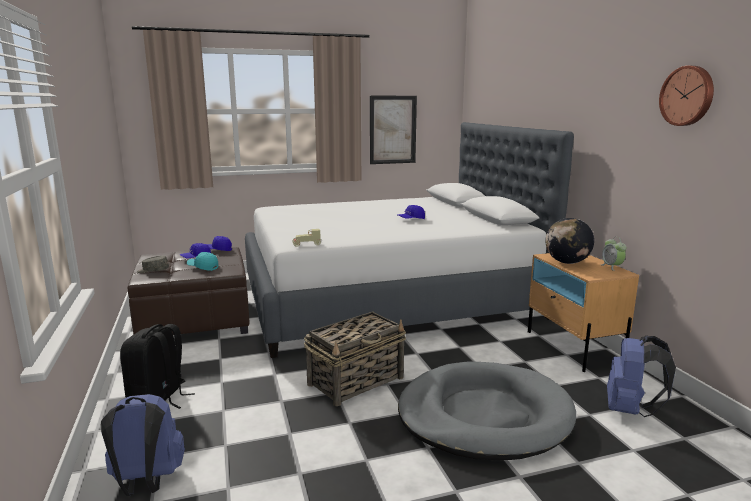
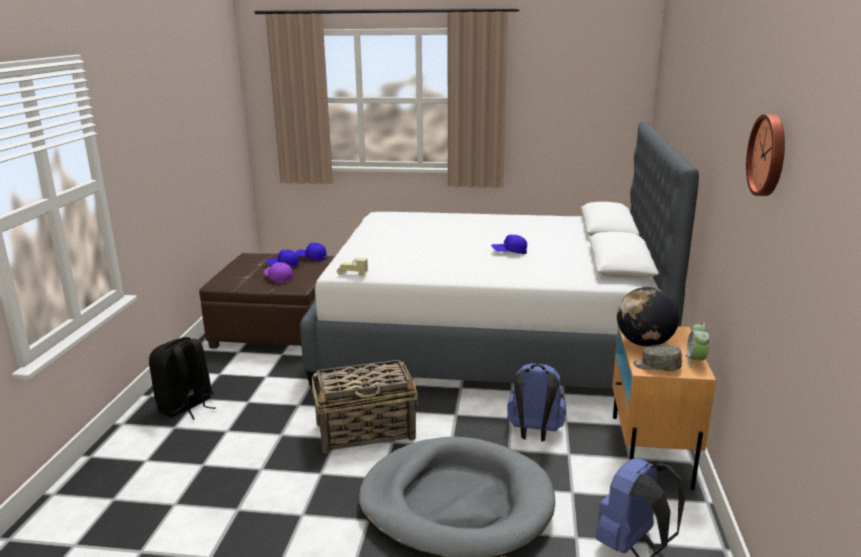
camera: 25 degrees right, 5 degrees up
(146, 482) = (123, 480): blue backpack -> blue backpack (534, 433)
(153, 271) = (233, 275): grey cap -> grey cap (656, 366)
(203, 267) = (278, 278): turquoise cap -> purple cap
(393, 130) = (551, 125): picture -> none

